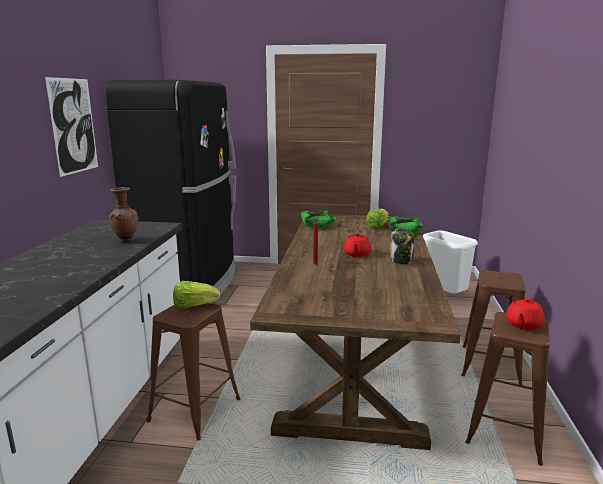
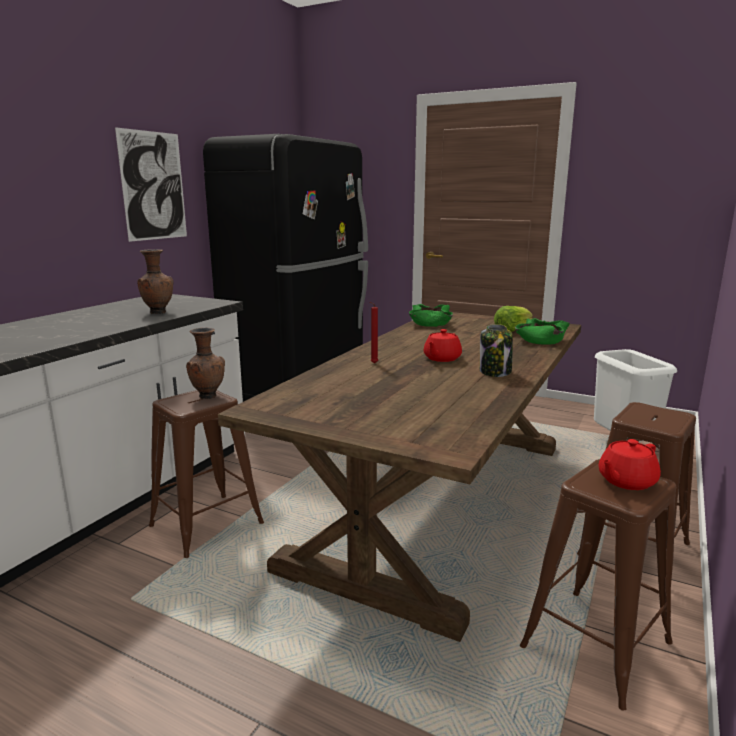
camera: 20 degrees right, 0 degrees up
(194, 306) = (208, 396): lettuce -> brown vase

